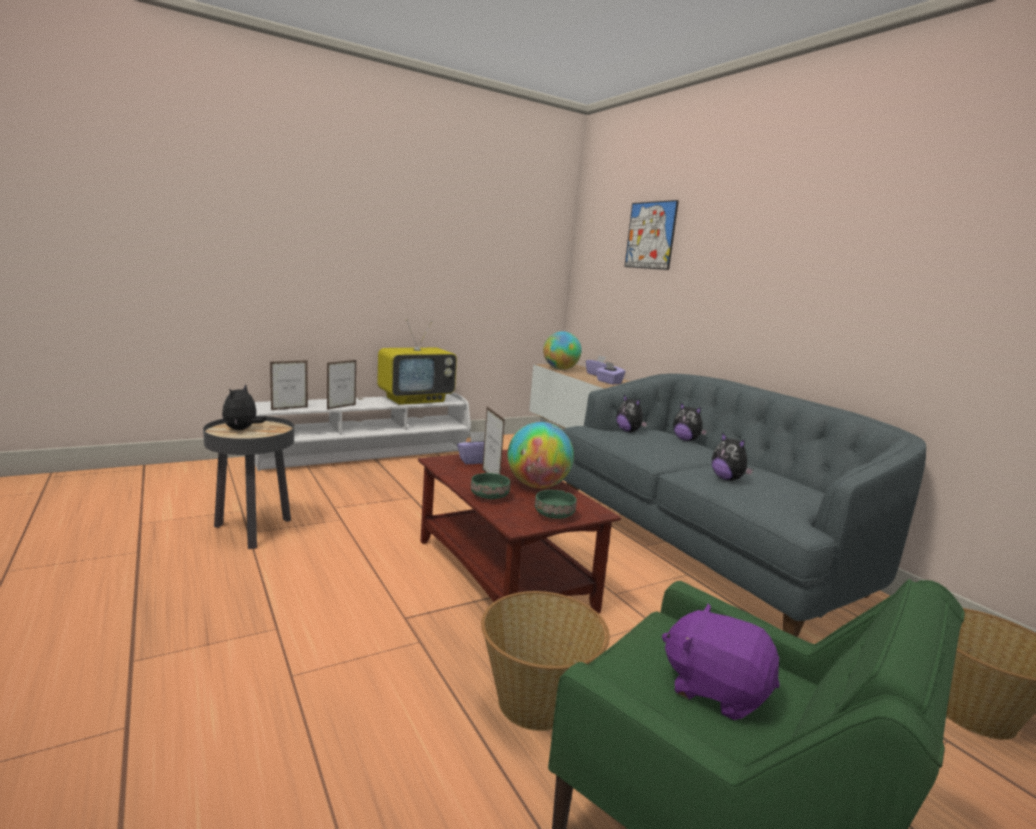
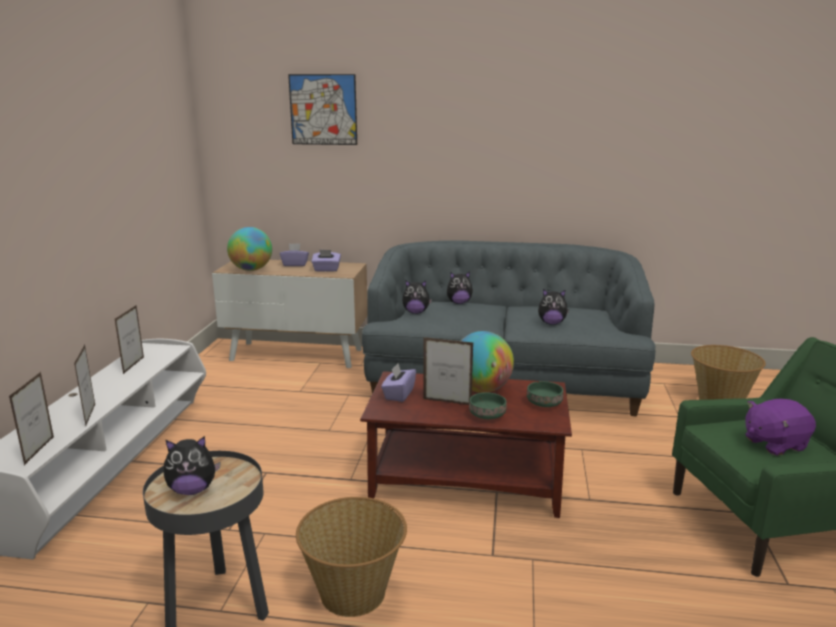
camera: 50 degrees left, 5 degrees up
(242, 429) = (192, 490): plush toy -> plush toy turned 60 degrees counterclockwise
(416, 399) = (133, 365): television -> picture frame
(537, 702) = (639, 533): basket -> basket (354, 592)

